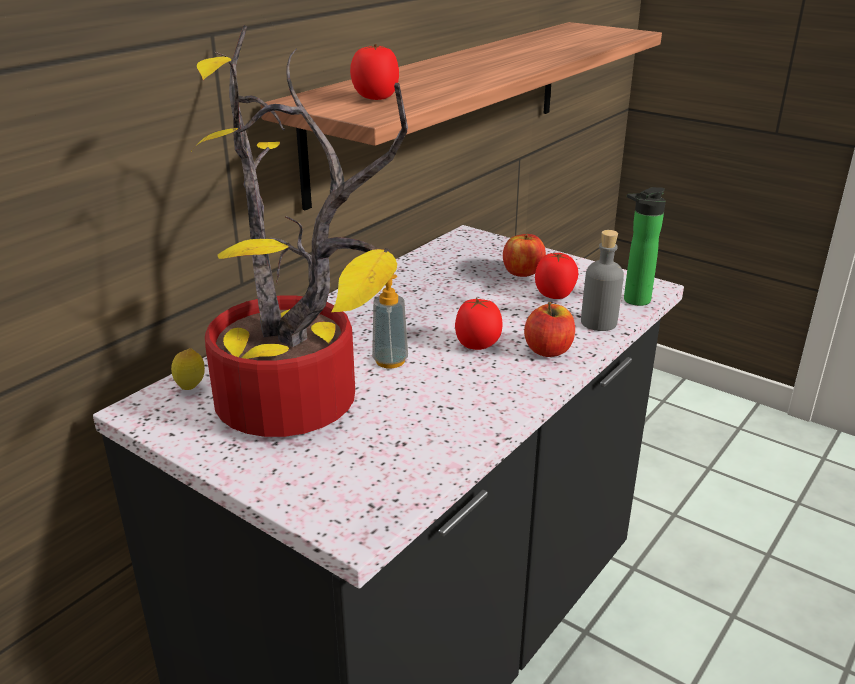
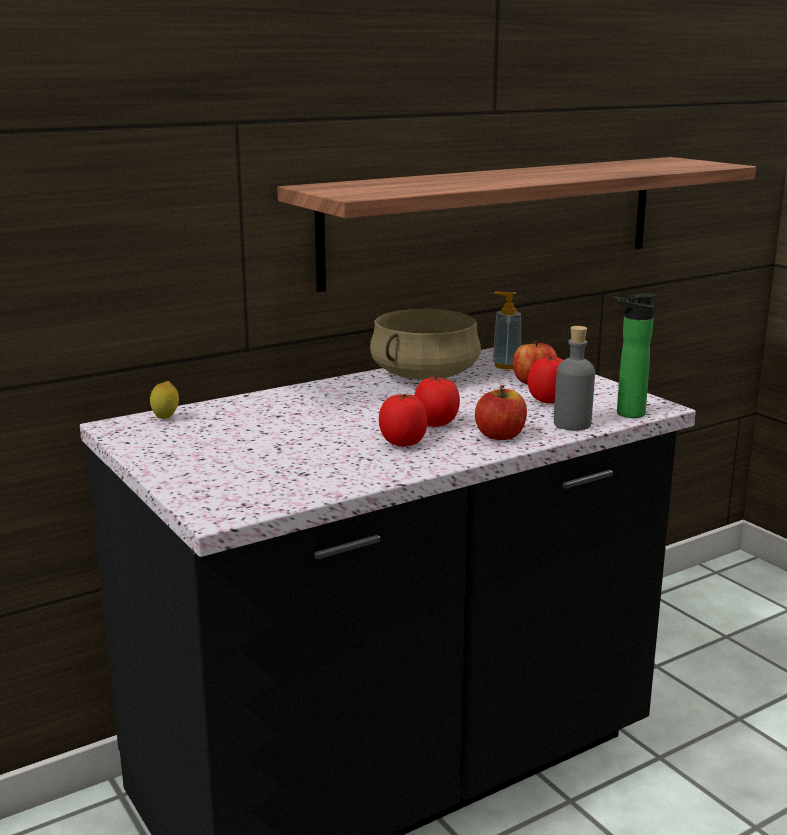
camera: 20 degrees right, 10 degrees down
(299, 405) = (242, 440): potted plant -> none
(375, 98) = (376, 188): tomato -> tomato (402, 443)
(390, 361) = (346, 424): soap dispenser -> soap dispenser (506, 366)
(416, 279) = (425, 376): none -> beige cooking pot

